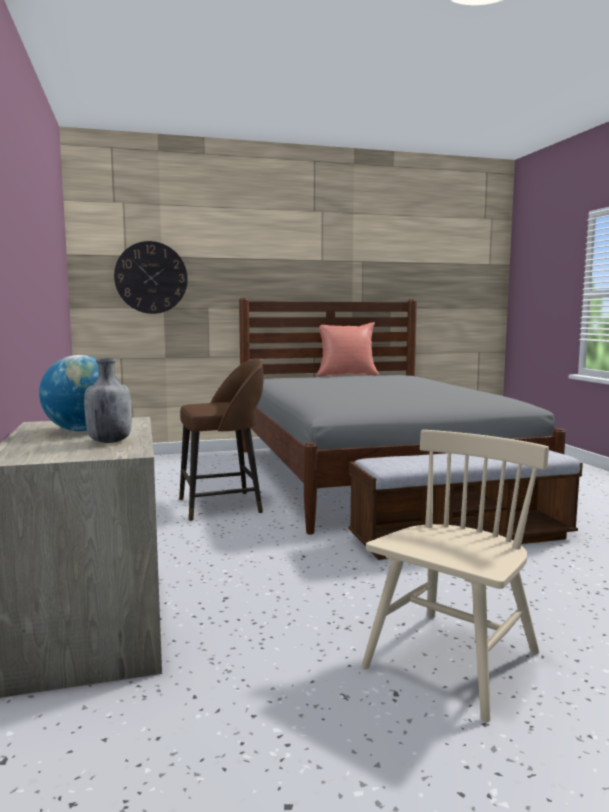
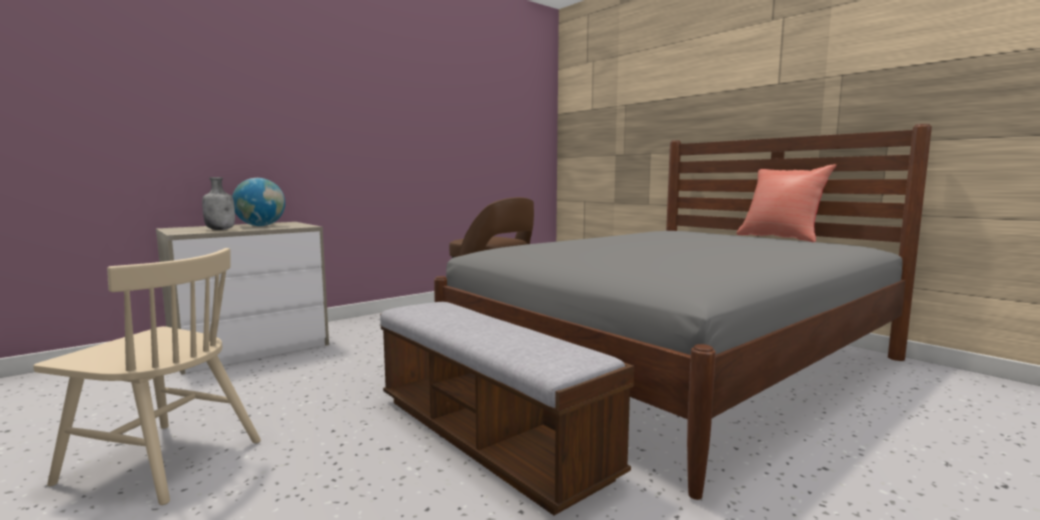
camera: 65 degrees right, 0 degrees up
(151, 277) = (607, 127): wall clock -> none

